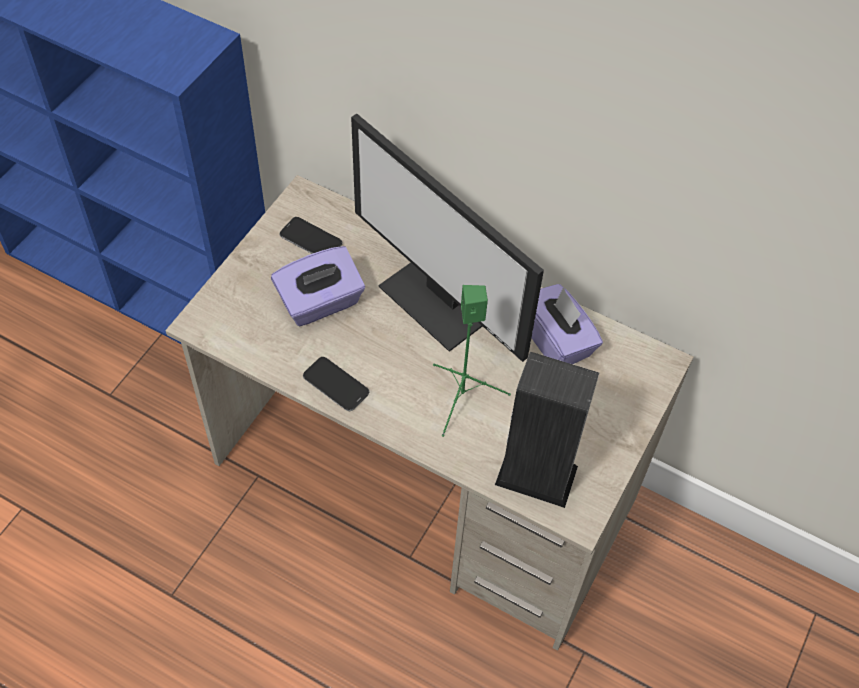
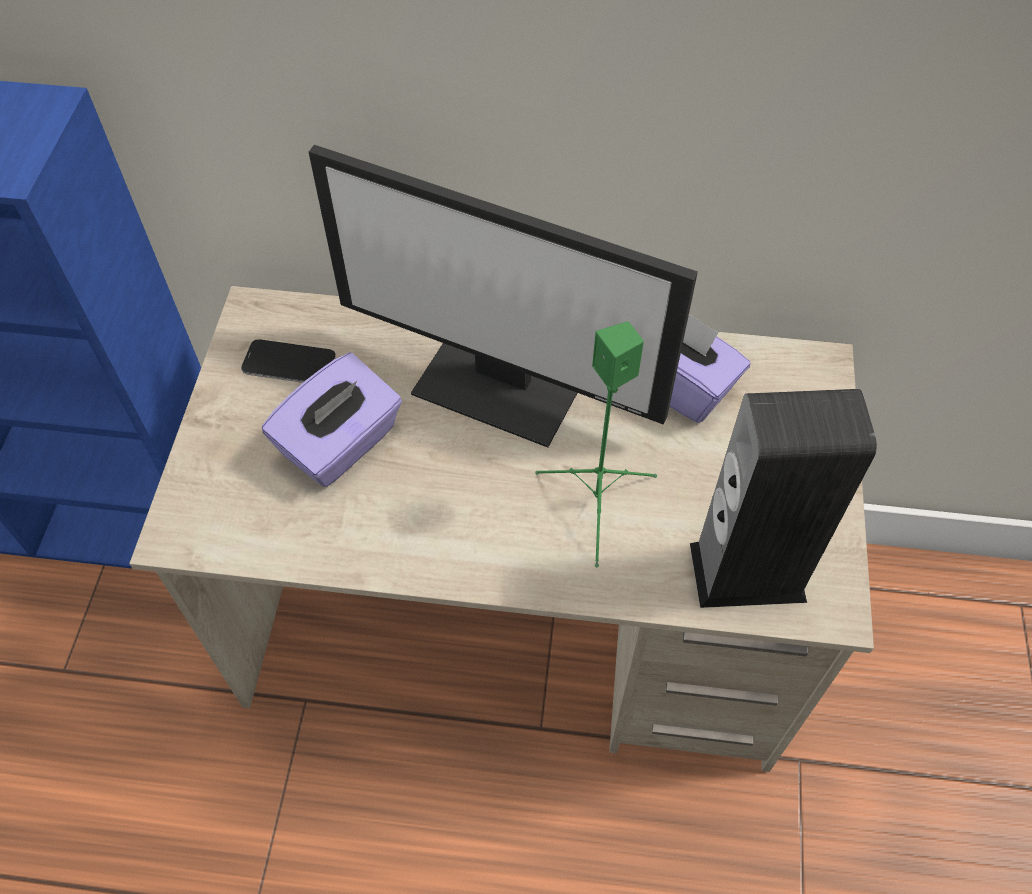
camera: 20 degrees left, 0 degrees up
(336, 385) = (415, 550): phone -> none

